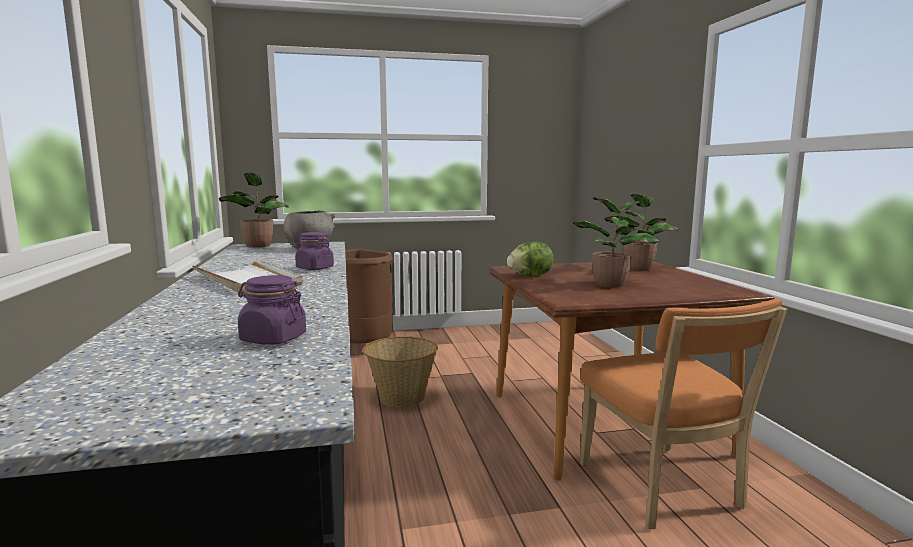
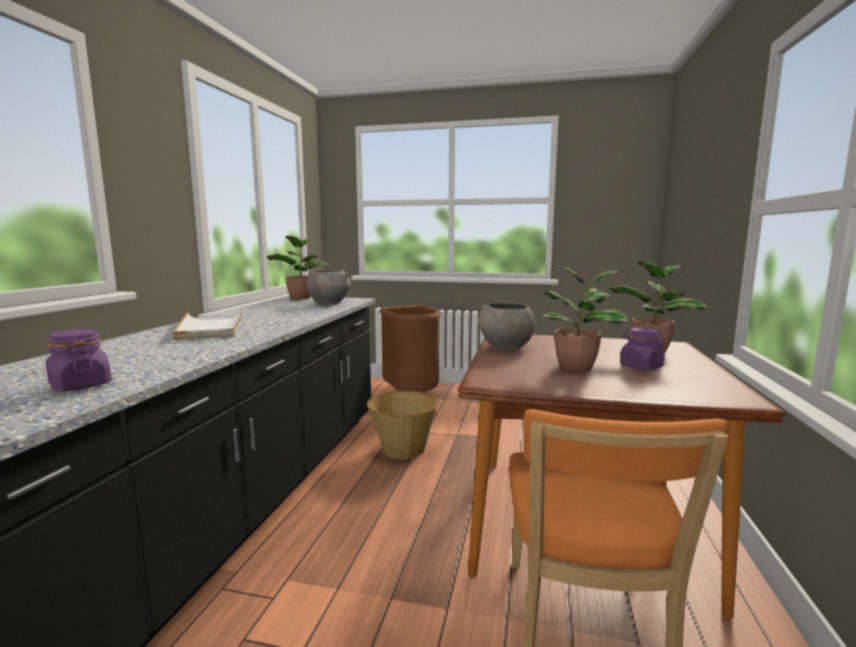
camera: 25 degrees right, 0 degrees up
(314, 268) = (284, 322): purple jar -> purple jar (640, 367)
(530, 276) = (505, 347): lettuce -> grey bowl

